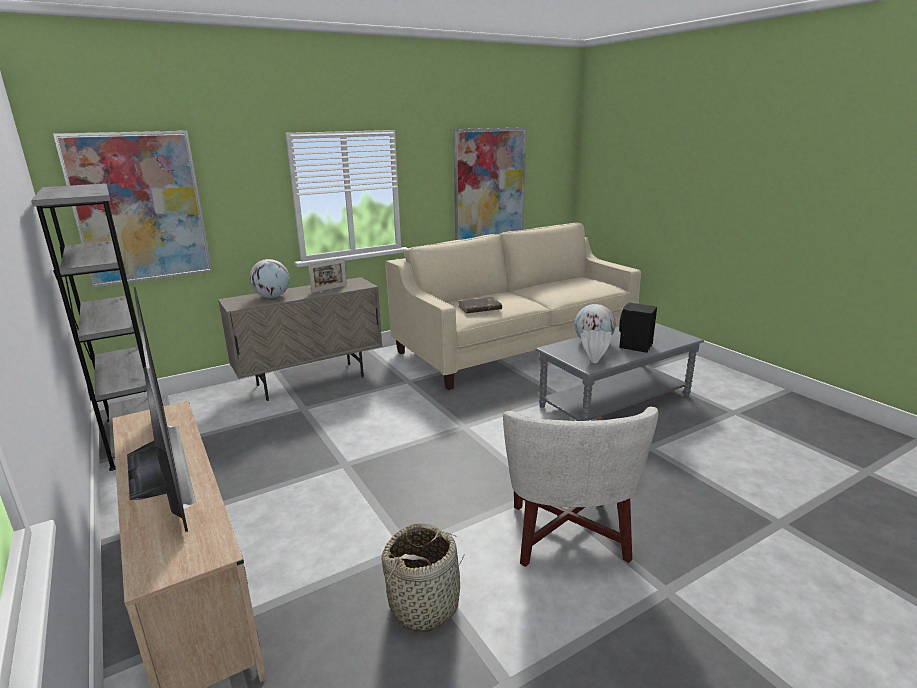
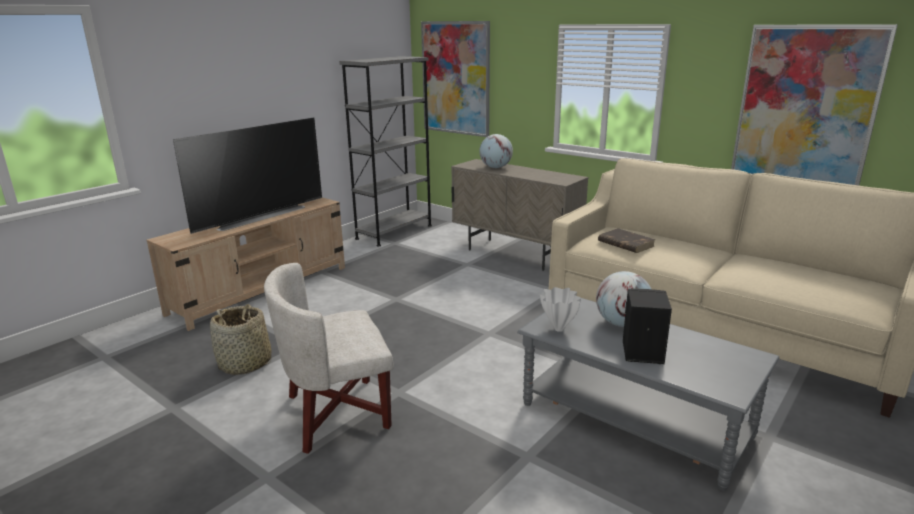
camera: 70 degrees right, 0 degrees up
(329, 289) = (537, 175): picture frame -> none

